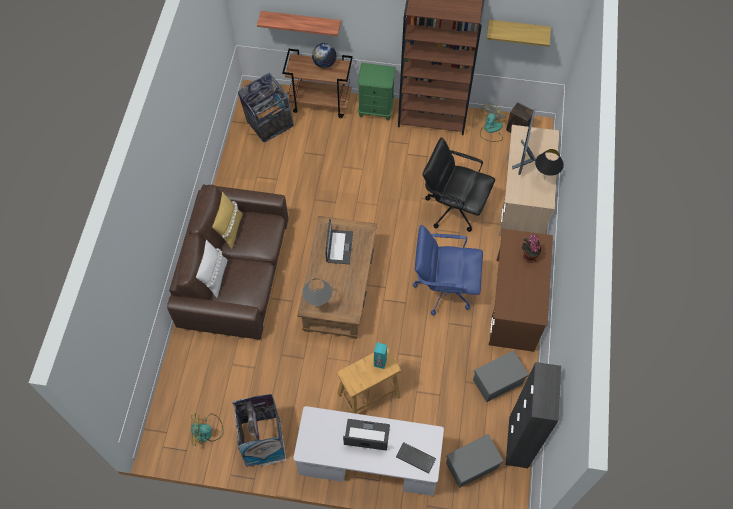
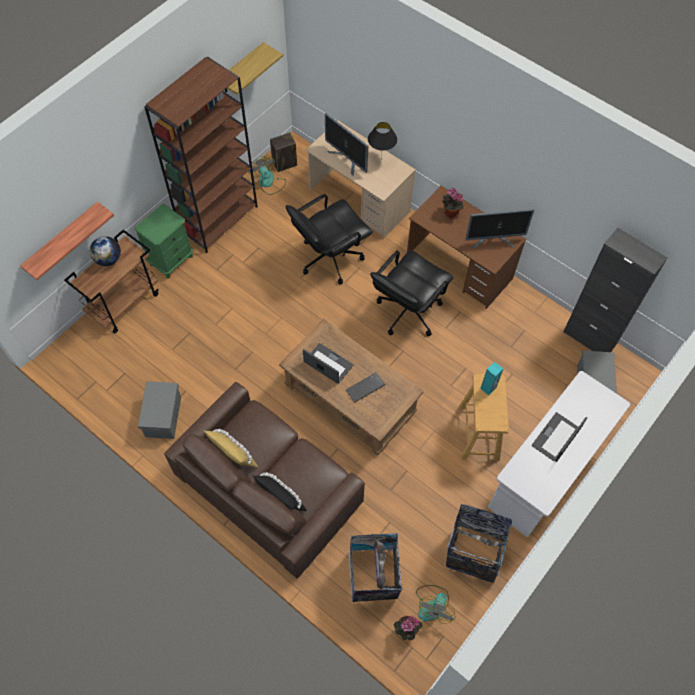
camera: 60 degrees left, 0 degrees up
(176, 422) = (405, 632): none -> potted plant
(215, 278) = (281, 501): white pillow -> black pillow
(269, 125) = (112, 364): trash can -> trash can (373, 577)
(318, 305) = (381, 416): grey table lamp -> none
(415, 458) = (599, 409): keyboard -> keyboard (365, 388)
(443, 288) = (407, 312): blue office chair -> black office chair
(498, 381) = (524, 321): grey storage box -> grey storage box (163, 416)
(527, 301) = (494, 240): none -> monitor

